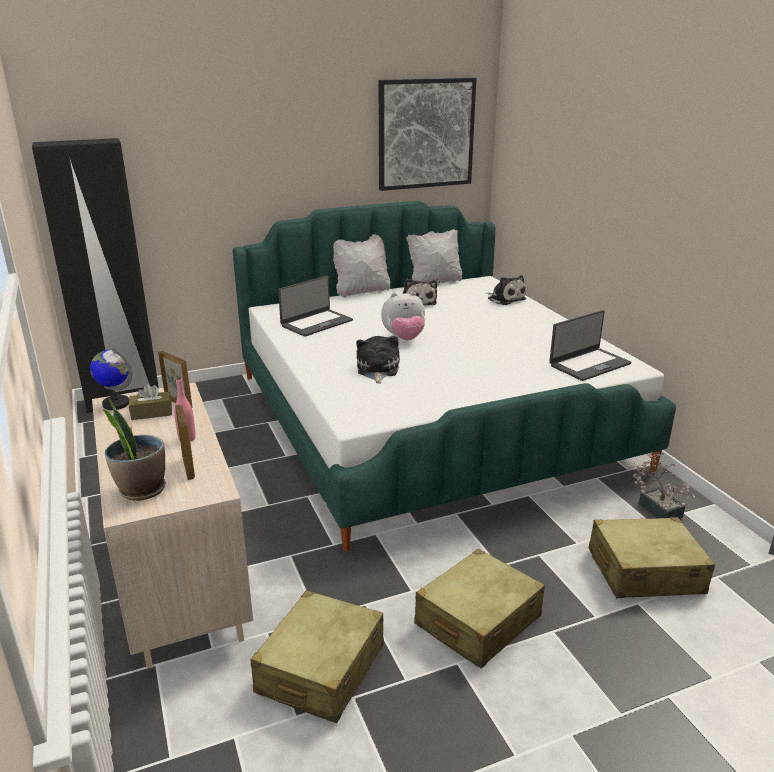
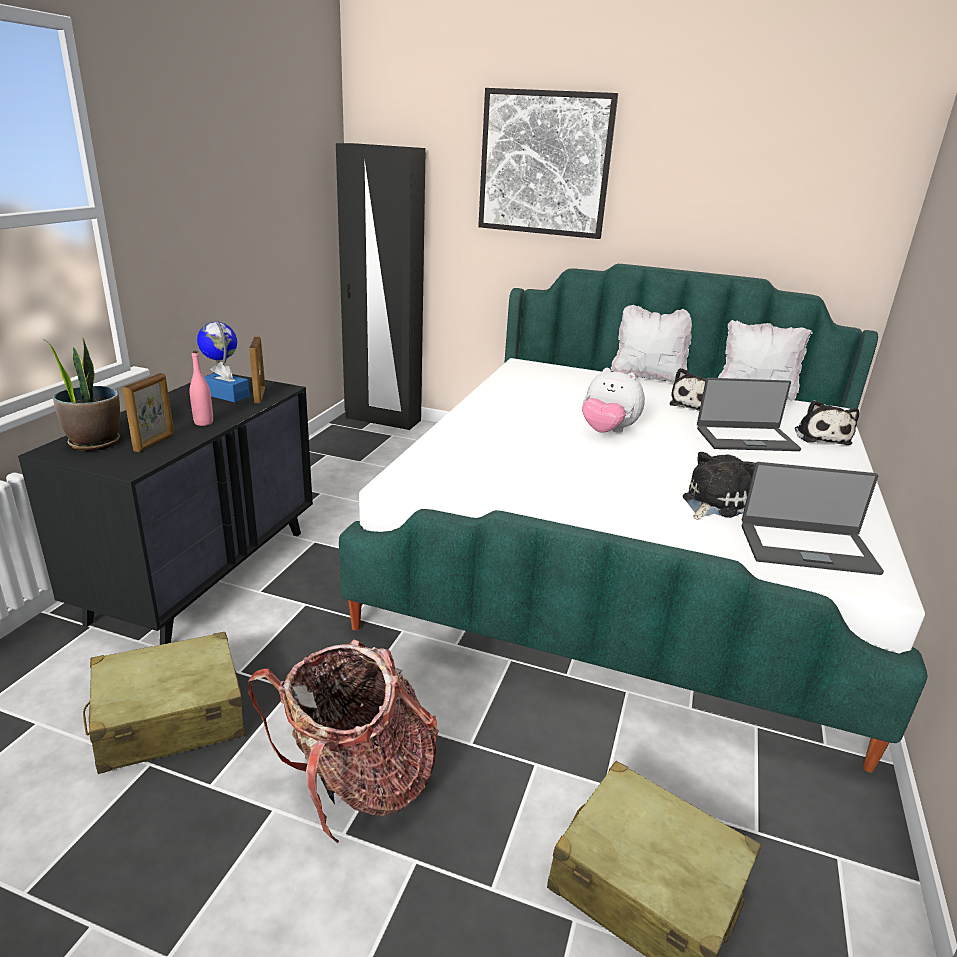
camera: 40 degrees right, 0 degrees up
(151, 413) = (226, 395): brown tissue box -> blue tissue box
(179, 580) = (204, 573): beige dresser -> black dresser
(316, 323) = (544, 389): laptop -> laptop (746, 439)
(377, 370) = (519, 448): plush toy -> plush toy (713, 502)
(426, 134) = (801, 188): picture -> picture (544, 164)
(477, 621) = (358, 784): beige suitcase -> backpack
(657, 507) = (799, 820): potted plant -> none

